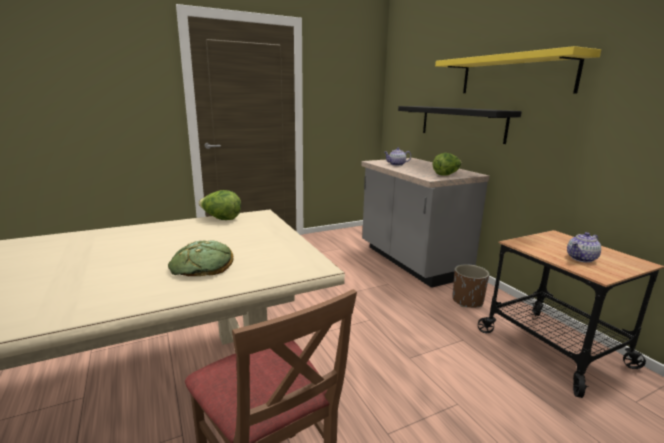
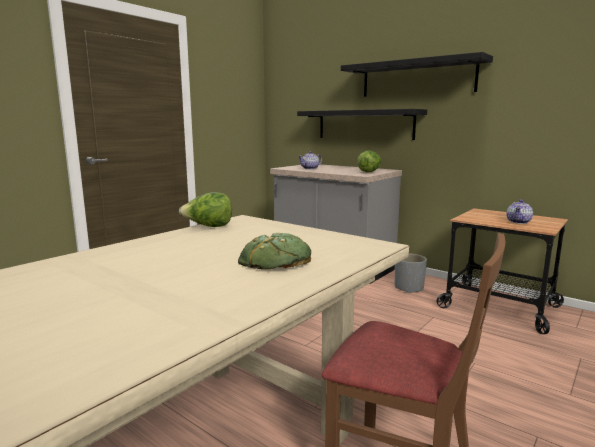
camera: 25 degrees left, 5 degrees down
(467, 301) = (408, 288): brown planter -> grey planter
(515, 75) = (417, 78): yellow shelf -> black shelf

